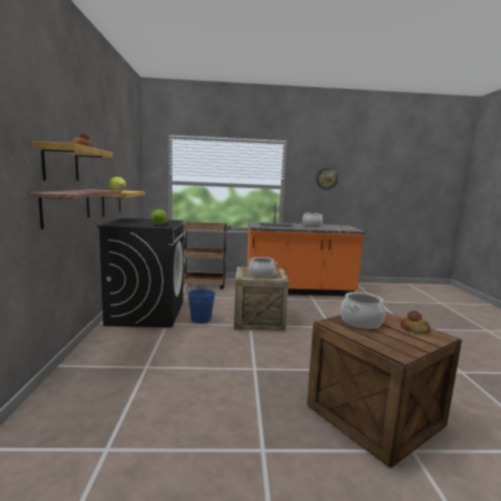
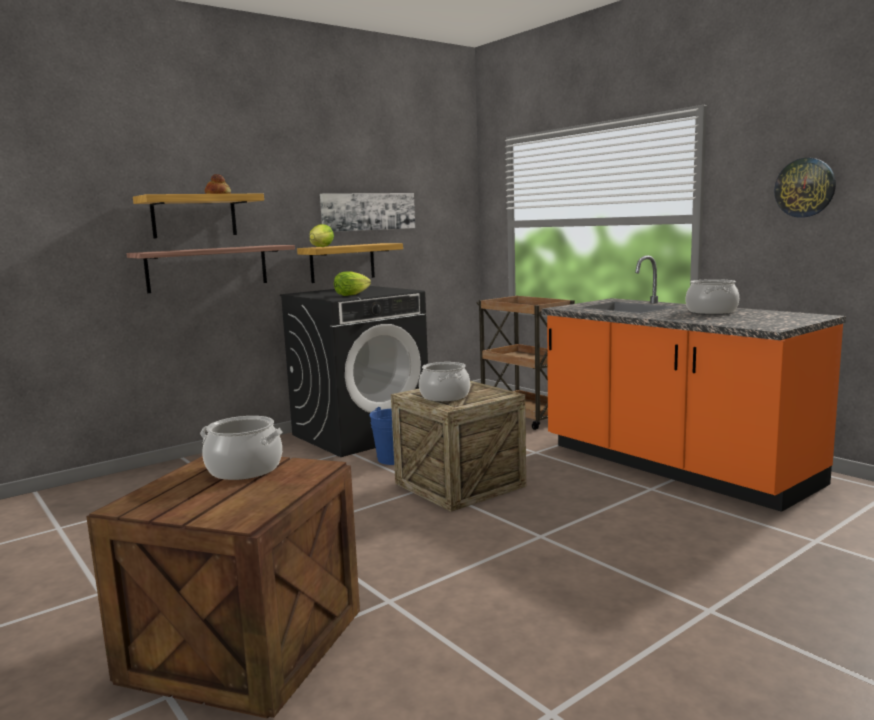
camera: 55 degrees right, 0 degrees up
(118, 169) = (368, 211): none -> picture
(414, 329) = (255, 500): bread -> none

